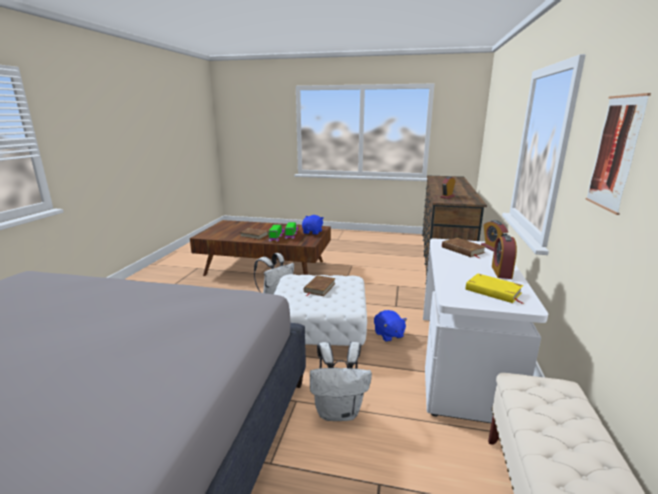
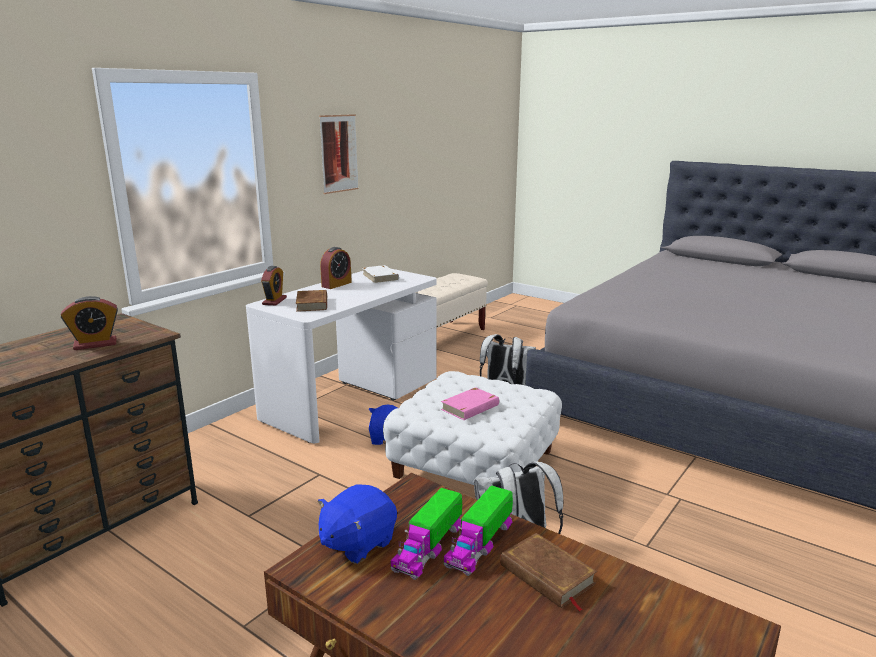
camera: 155 degrees left, 0 degrees up
(319, 288) = (470, 407): brown book -> pink book
(493, 291) = (380, 277): yellow book -> white book

